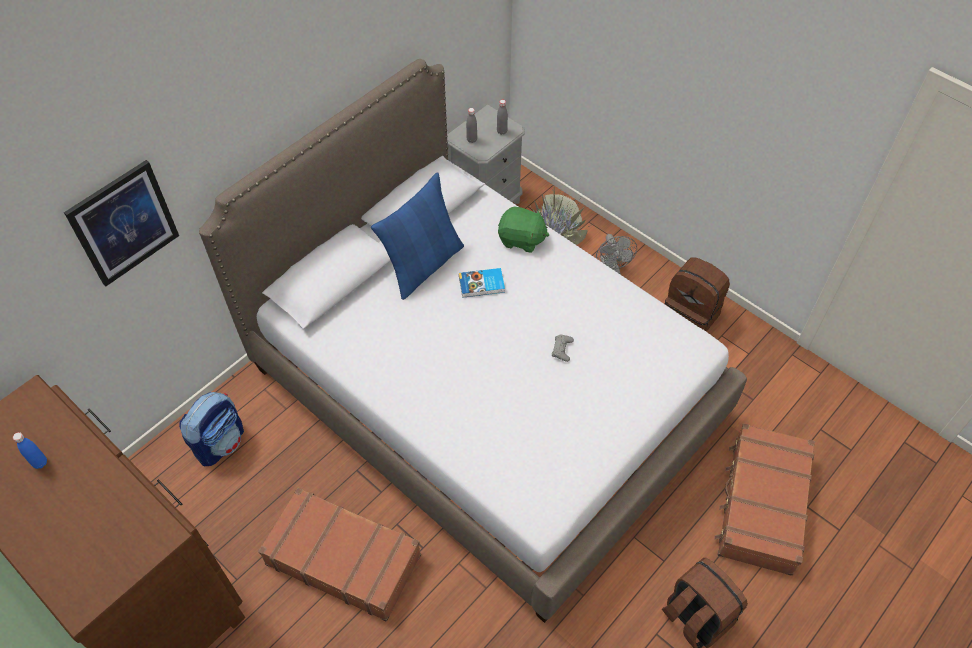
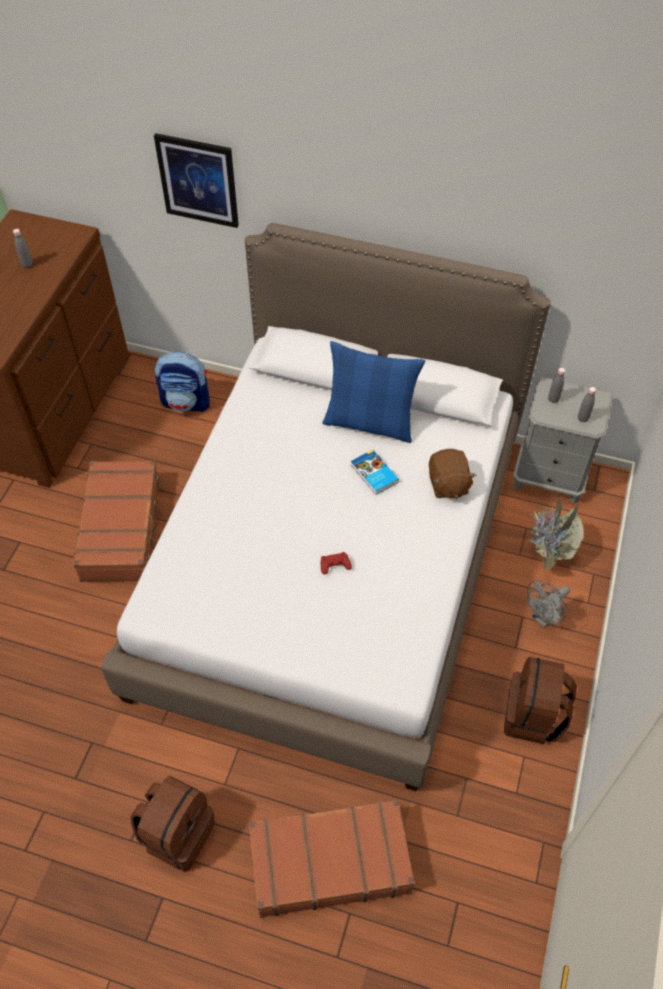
camera: 65 degrees right, 0 degrees up
(40, 463) = (27, 265): blue bottle -> grey bottle
(521, 239) = (448, 484): green plush toy -> brown plush toy
(562, 349) = (335, 565): grey game controller -> red game controller

